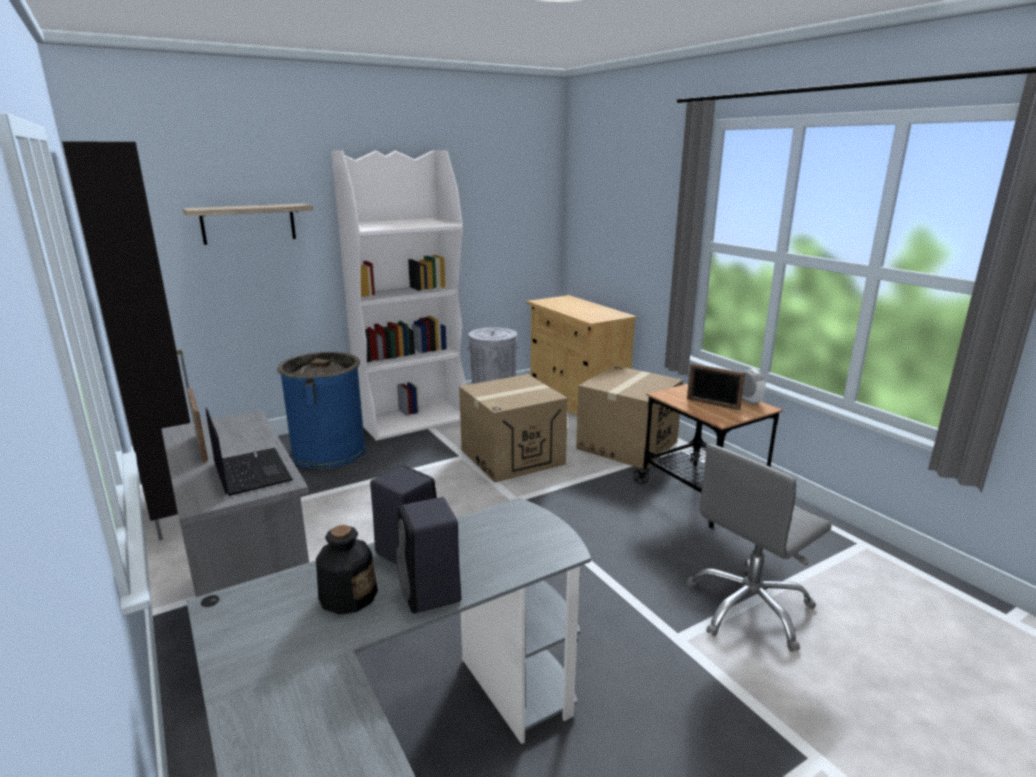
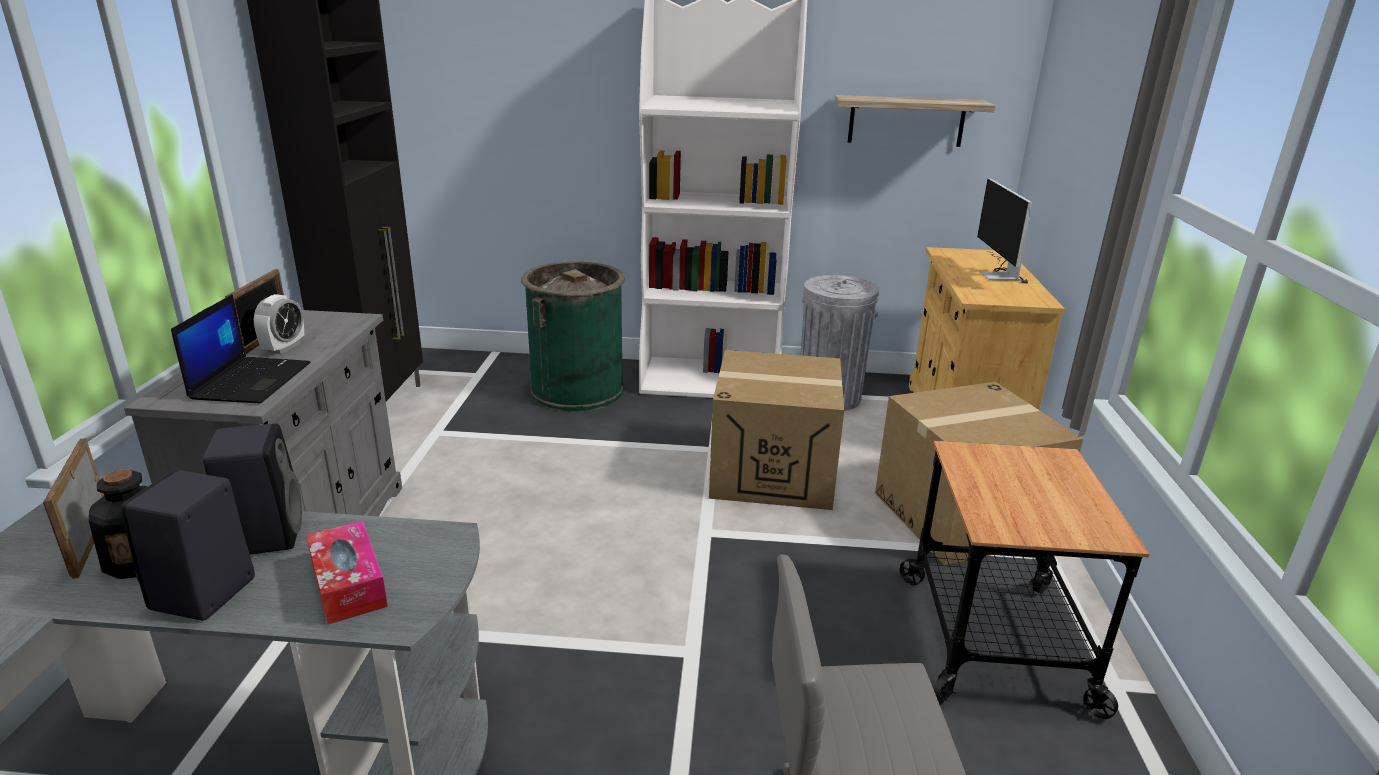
camera: 35 degrees right, 5 degrees up
(248, 223) = (539, 85): shelf -> shelf (906, 121)
(329, 451) = (577, 390): blue trash can -> green trash can
(506, 550) = (348, 584): none -> tissue box
(583, 306) = (999, 273): none -> monitor
(712, 404) = (1021, 496): picture frame -> picture frame (90, 542)
(748, 401) = (1103, 514): alarm clock -> alarm clock (284, 348)

